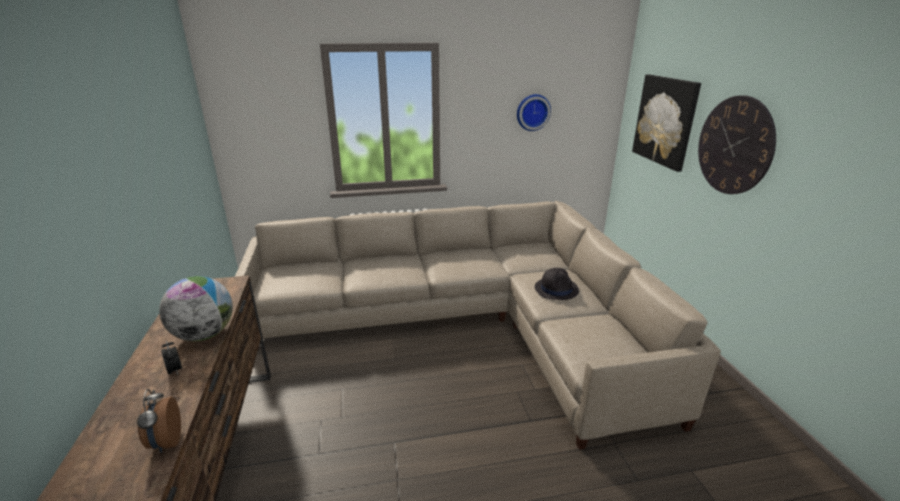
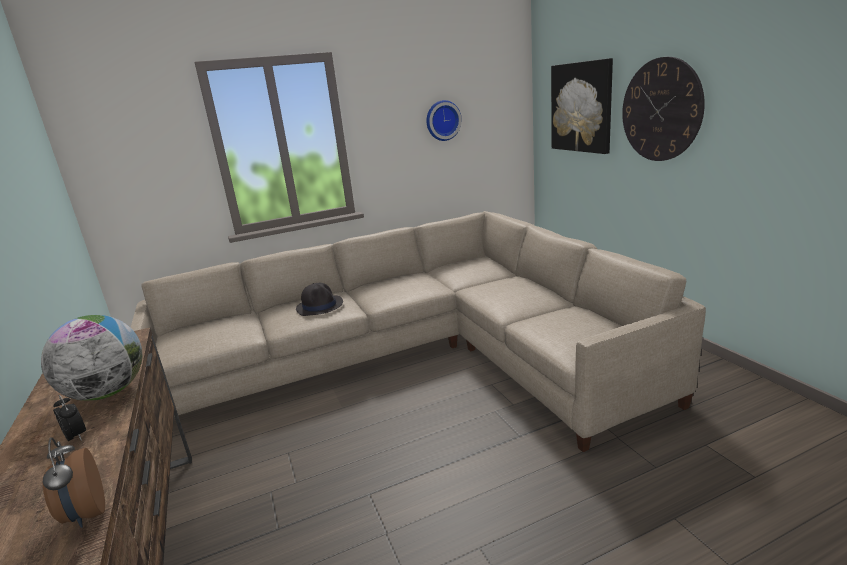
camera: 10 degrees left, 5 degrees down
(556, 289) = (511, 293): black hat -> black hat (320, 306)

